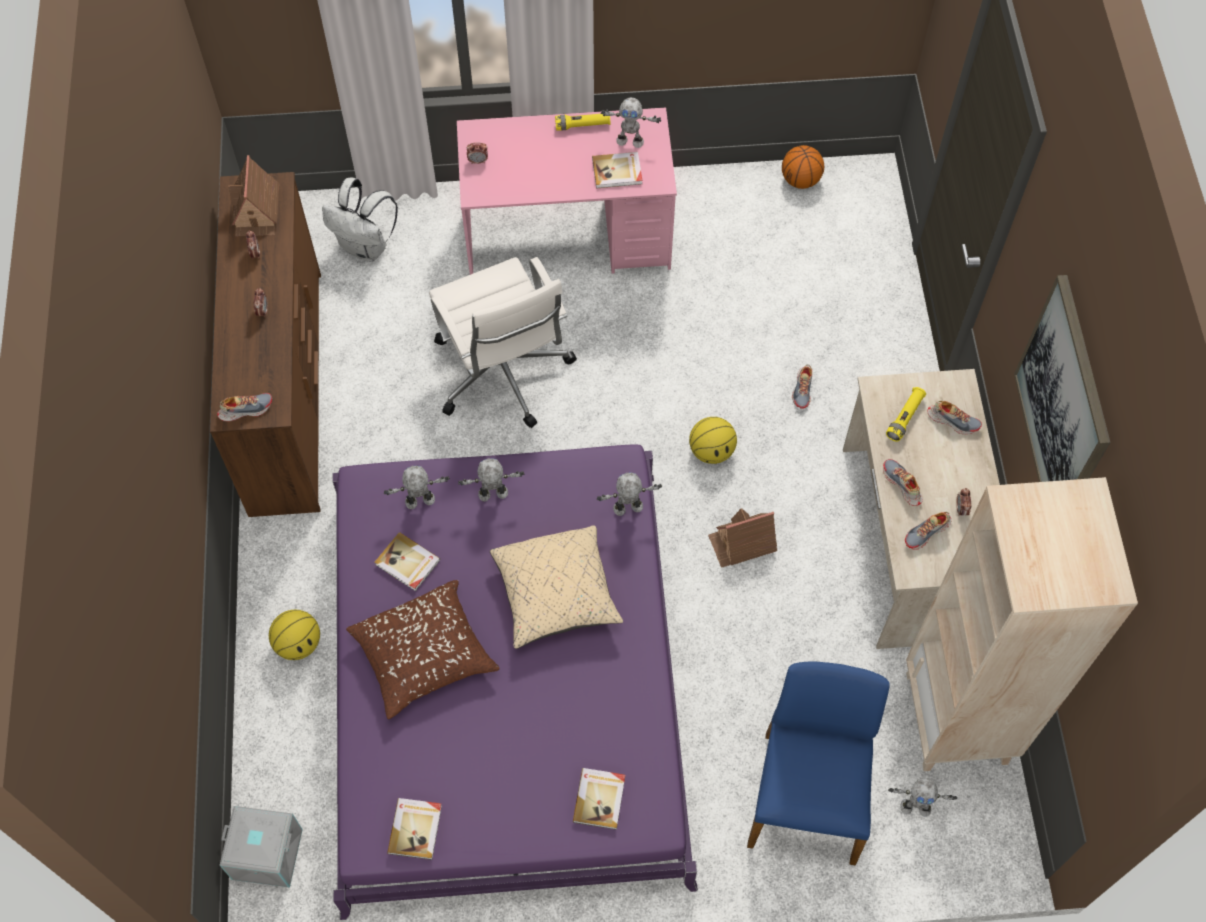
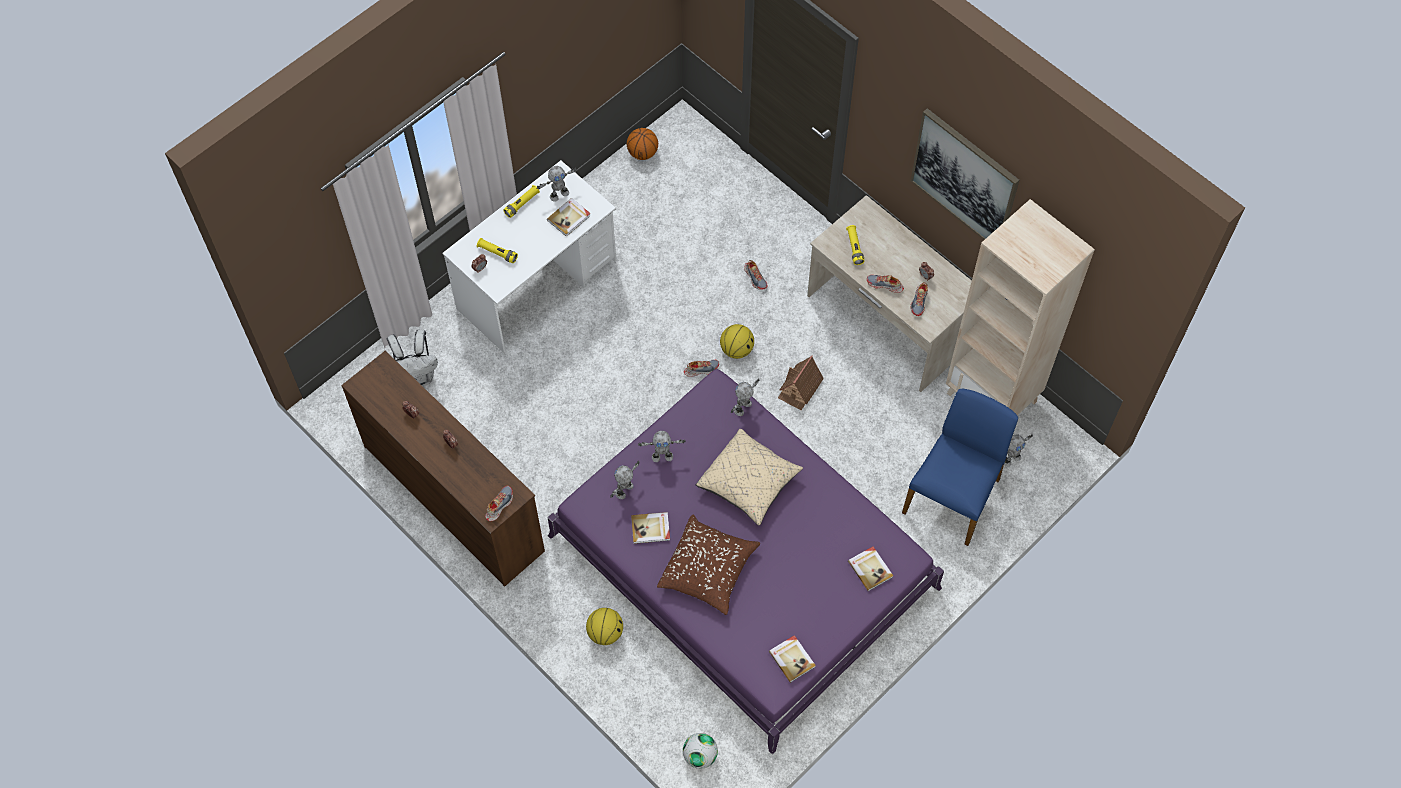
camera: 40 degrees left, 0 degrees up
(256, 211) = (386, 389): toy house -> none
(266, 855) = (700, 755): grey storage box -> football
(493, 495) = (662, 456): toy robot -> toy robot turned 135 degrees counterclockwise
(502, 374) = (575, 393): white office chair -> none
(510, 158) = (497, 253): none -> yellow flashlight
(568, 239) = (537, 284): pink desk -> white desk
(807, 795) = (953, 495): blue chair -> blue chair turned 60 degrees clockwise
(953, 420) = (880, 231): shoe -> shoe (701, 369)

